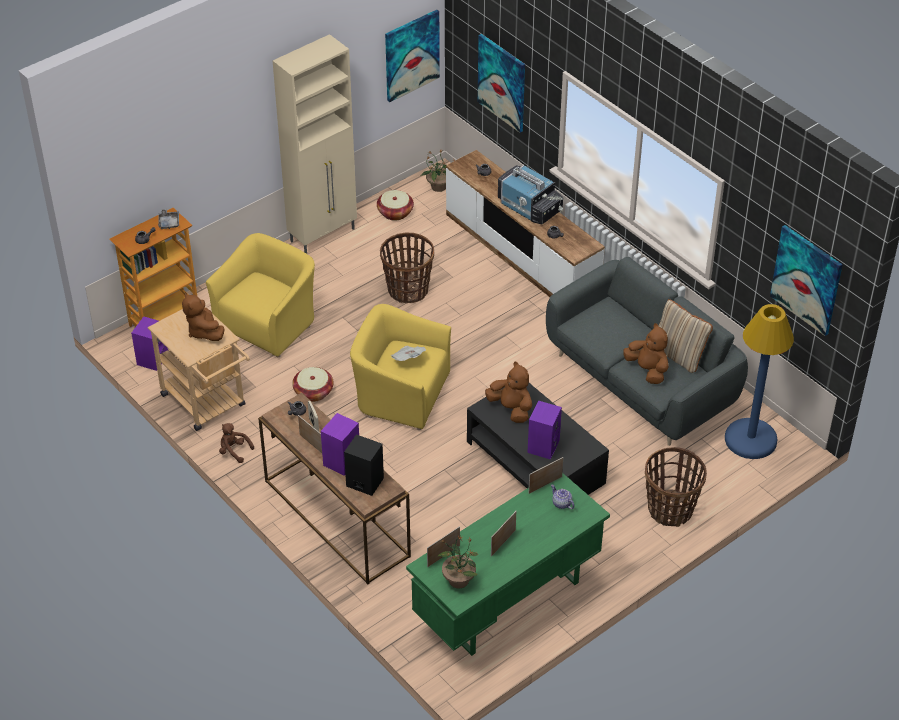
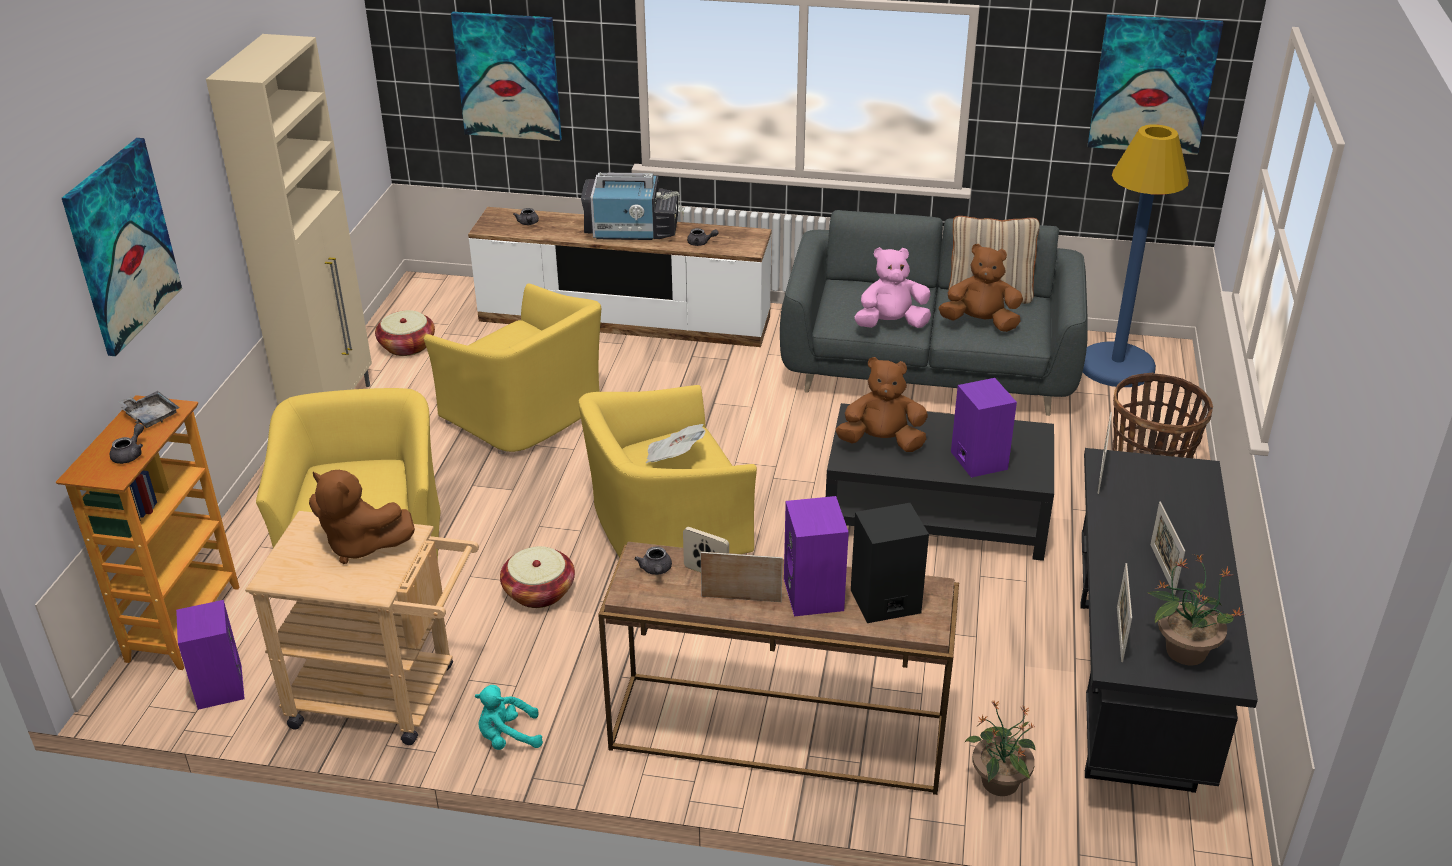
camera: 40 degrees left, 10 degrees down
(234, 451) = (507, 737): brown plush toy -> turquoise plush toy
(407, 290) = (526, 415): basket -> yellow armchair
(411, 55) = (350, 88): picture -> picture (122, 246)
(438, 187) = (433, 300): potted plant -> potted plant (999, 783)
(507, 602) = (1135, 692): green desk -> black desk
(562, 504) = (1152, 482): teapot -> none
(601, 344) = (891, 324): none -> pink plush toy

